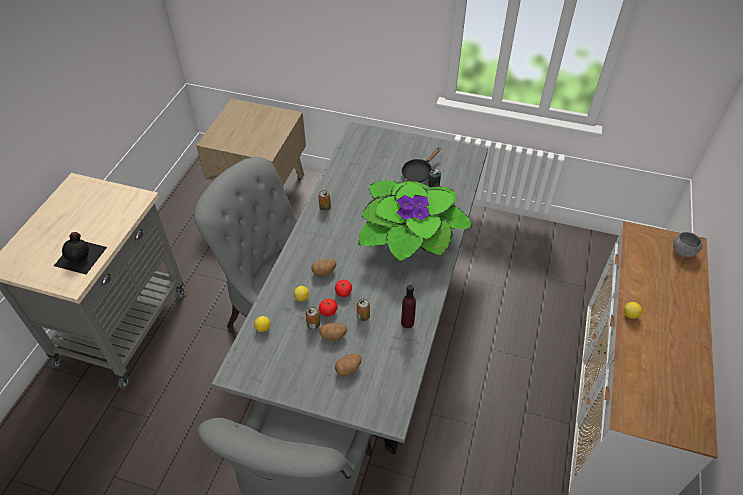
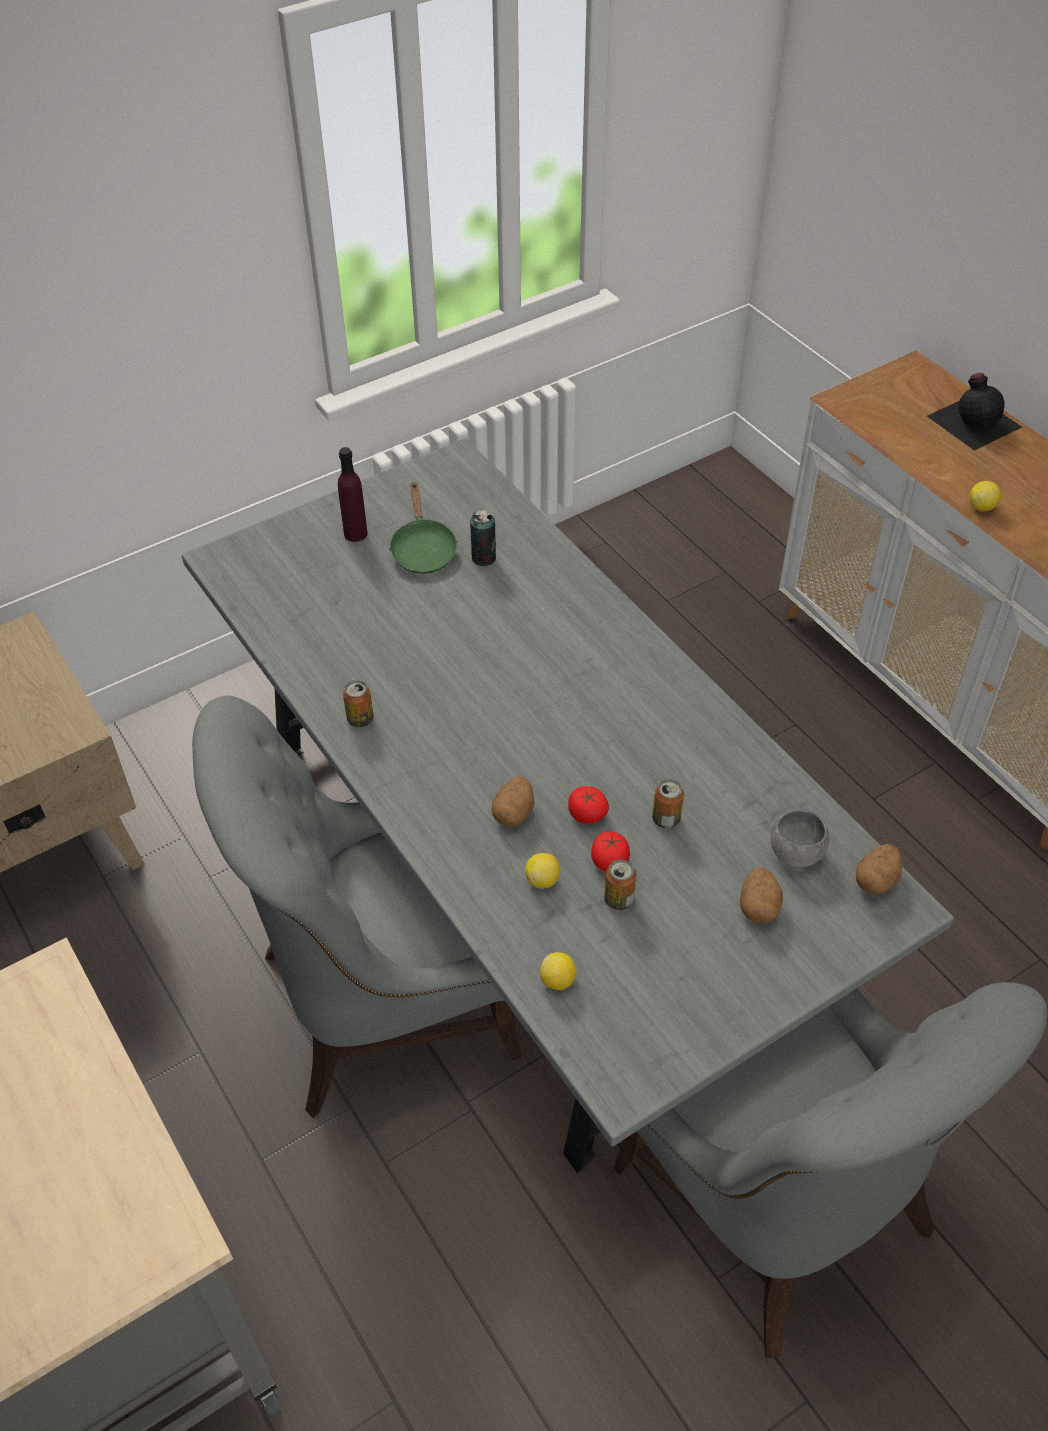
camera: 50 degrees left, 0 degrees up
(81, 256) = (103, 1180): black bottle -> black bottle (974, 420)
(333, 336) = (671, 885): potato -> potato (876, 880)
(407, 322) = (733, 770): purple bottle -> purple bottle (355, 533)
(409, 237) = (554, 652): potted plant -> none
(418, 172) = (422, 549): black frying pan -> green frying pan
(683, 251) = (919, 385): grey bowl -> grey bowl (796, 852)

